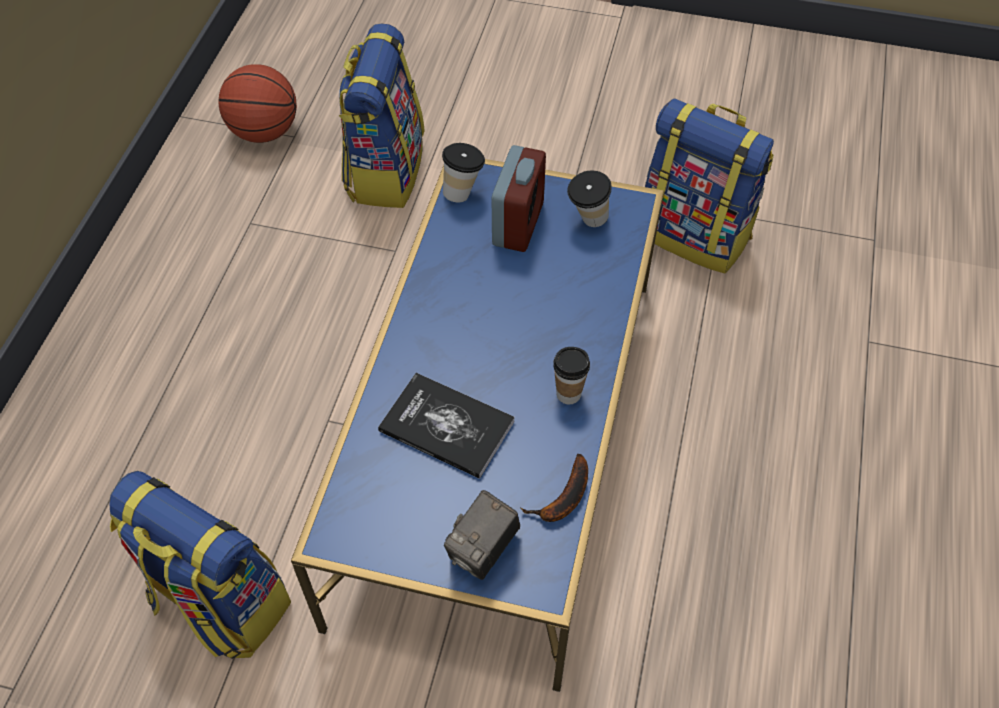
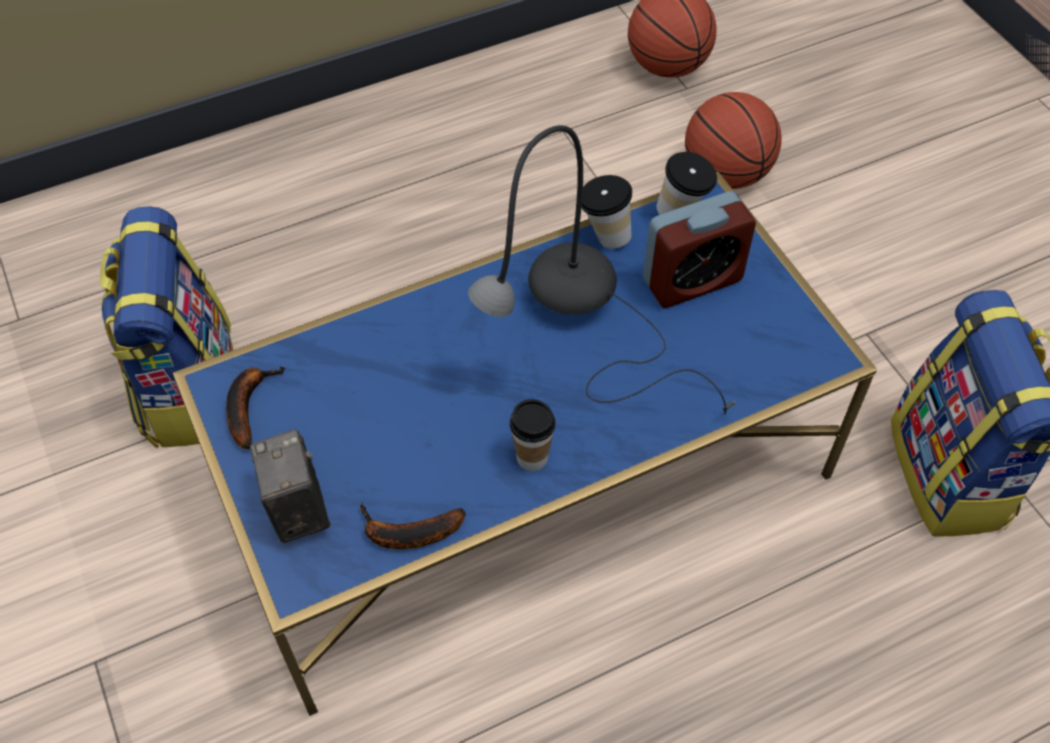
camera: 50 degrees right, 0 degrees up
(370, 528) = (248, 405): none -> banana
(385, 170) = (725, 174): backpack -> basketball
(446, 426) = (404, 387): book -> none
(483, 550) = (296, 507): camera -> camera turned 75 degrees clockwise
(505, 308) = (581, 338): none -> grey table lamp
(587, 222) = (758, 332): cup -> cup (603, 236)

